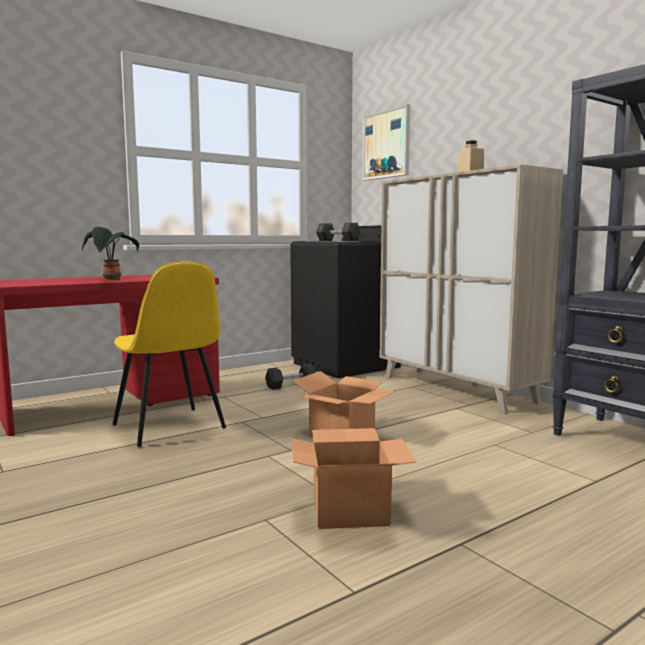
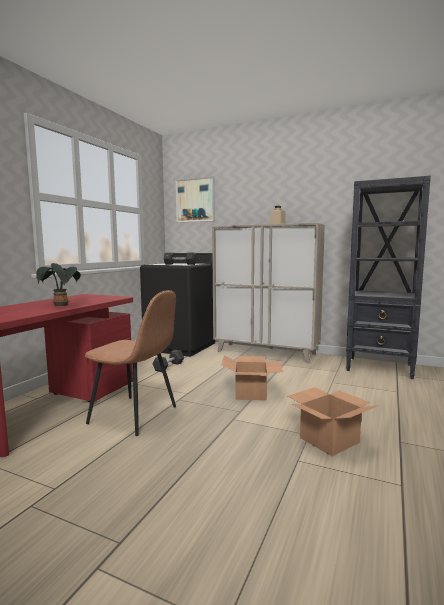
camera: 30 degrees left, 0 degrees up
(169, 427) = (135, 415): yellow chair -> brown chair

